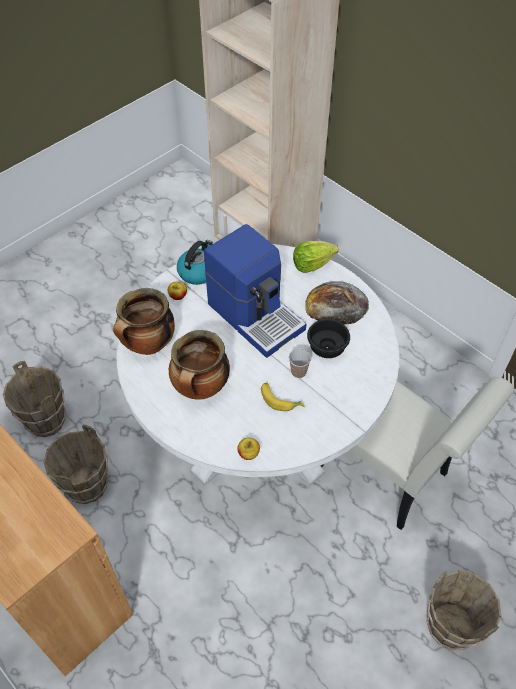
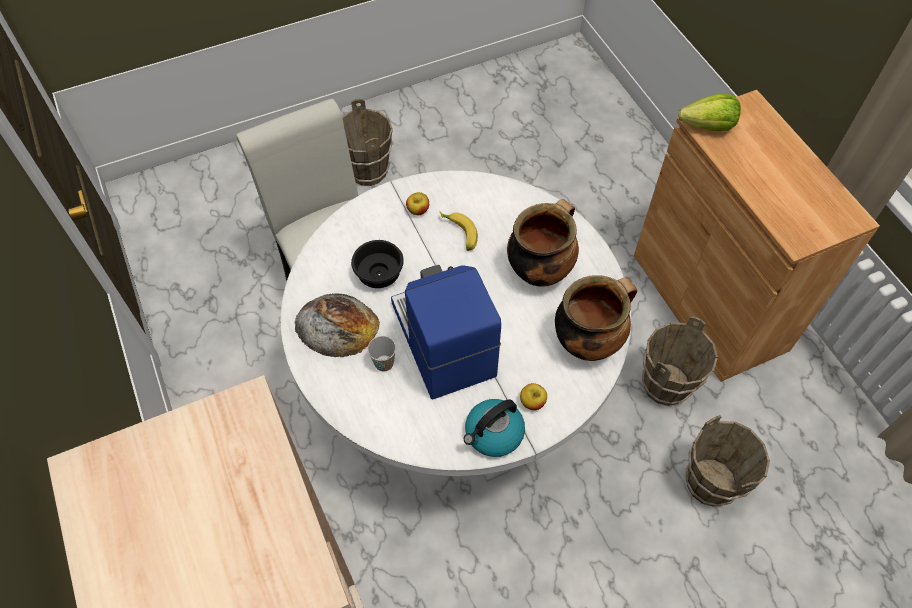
camera: 160 degrees left, 5 degrees up
(248, 453) = (512, 194): apple -> apple (418, 210)
(298, 372) = (425, 256): cup -> cup (384, 363)
(312, 264) = (333, 394): lettuce -> lettuce (708, 126)

